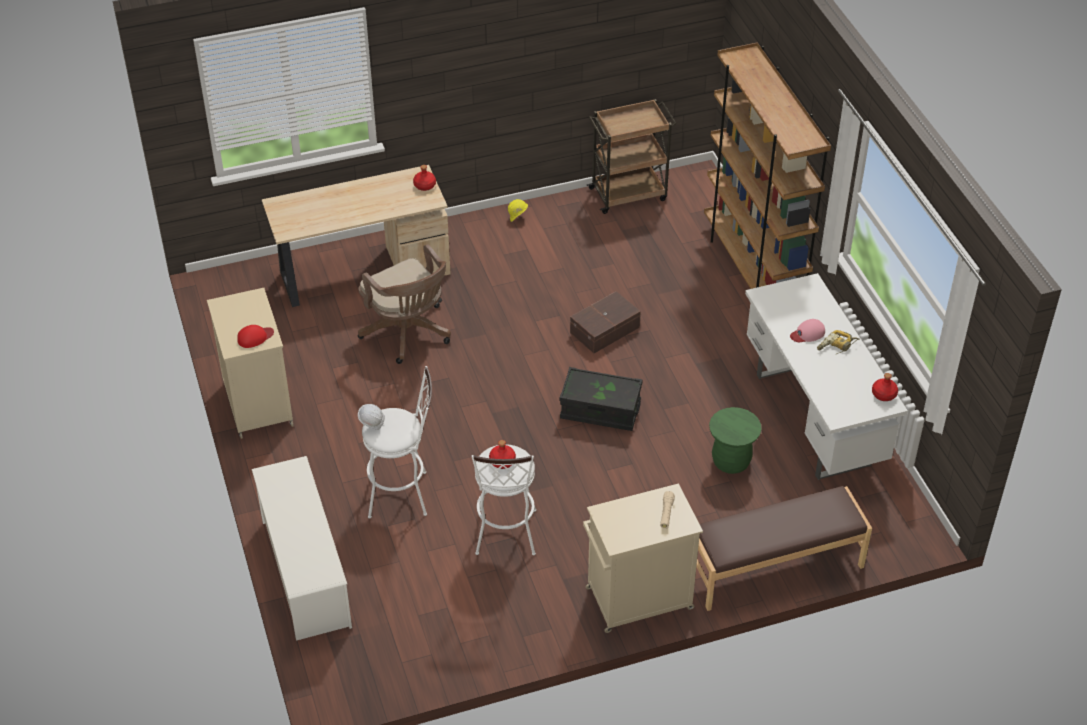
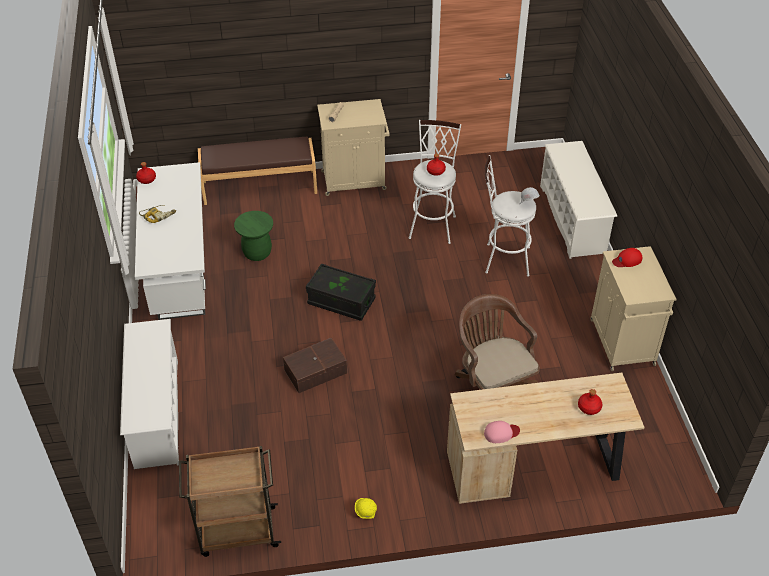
camera: 170 degrees left, 0 degrees up
(425, 185) = (471, 421): red bottle -> red bottle (589, 407)
(753, 272) = (156, 413): brown bookcase -> white shoe rack
(807, 333) = (174, 228): pink cap -> pink cap (501, 433)

